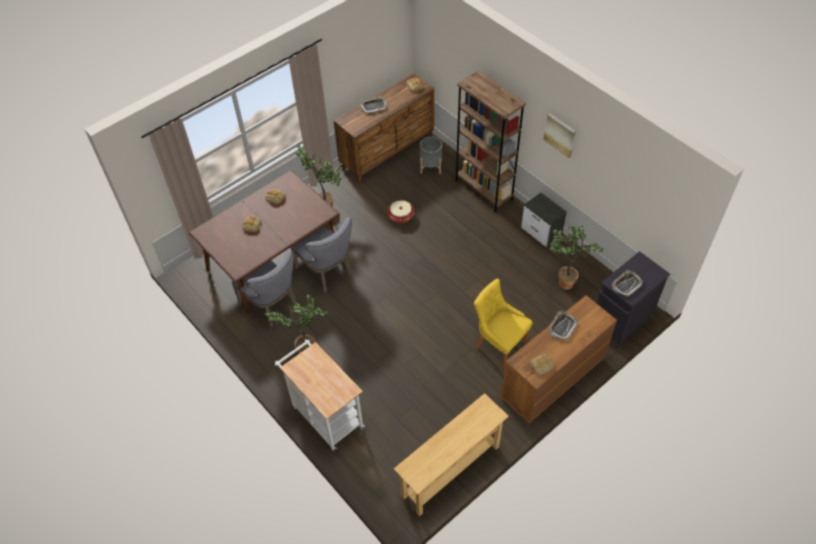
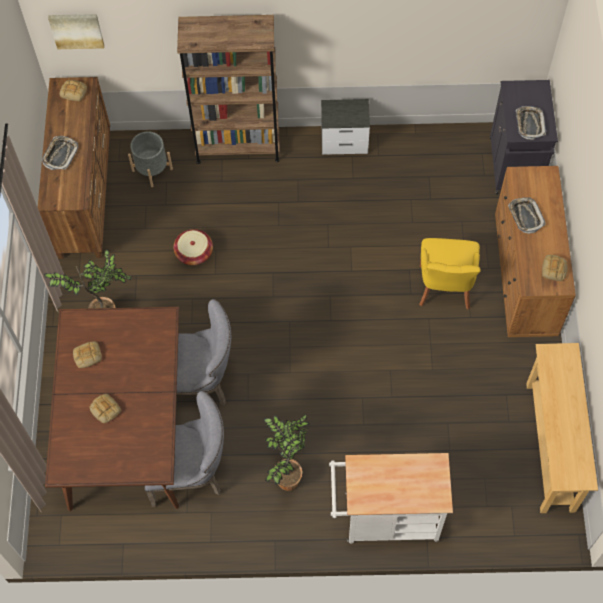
camera: 50 degrees left, 10 degrees up
(499, 344) = (445, 289): yellow chair -> yellow chair turned 75 degrees counterclockwise
(560, 134) = (336, 22): picture -> picture (76, 30)
(563, 283) = (426, 175): potted plant -> none

